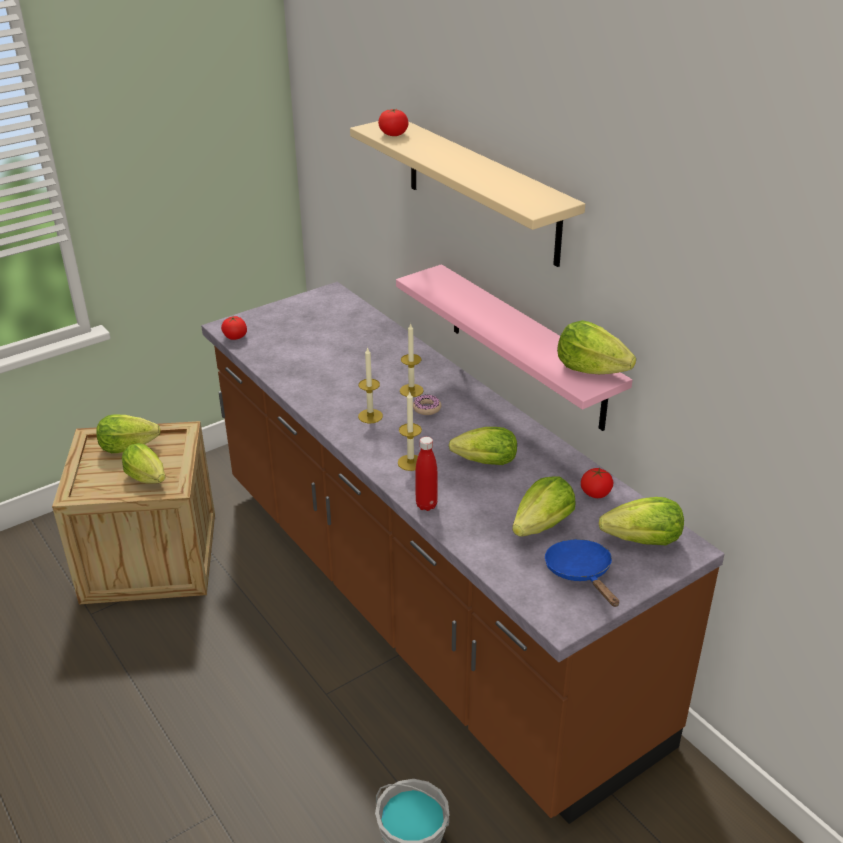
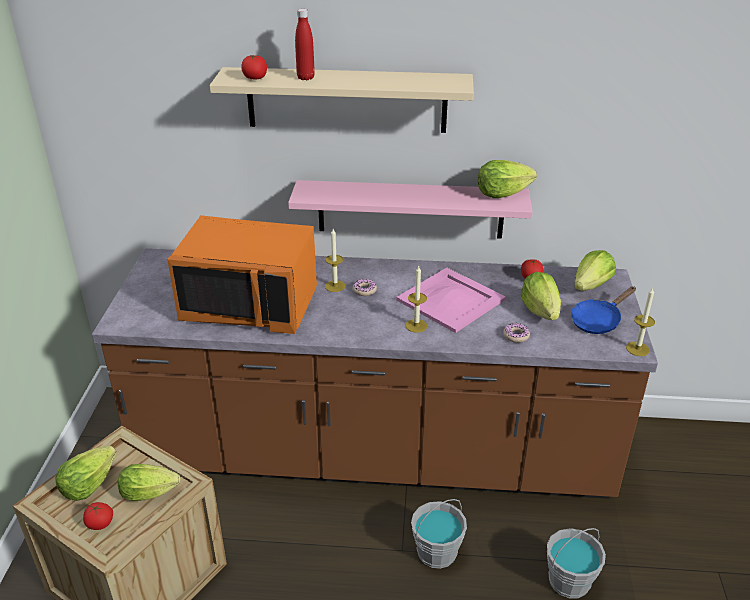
camera: 50 degrees left, 0 degrees up
(235, 337) = (141, 325): tomato -> tomato (100, 524)
(327, 366) = (251, 304): none -> orange microwave
(348, 719) = (436, 551): none -> grey bucket
(370, 416) = (340, 316): candle -> candle (637, 349)
(426, 505) = (470, 342): red bottle -> red bottle (305, 78)
(474, 529) = (516, 336): none -> donut
(482, 462) = (451, 300): lettuce -> pink tray
(581, 573) = (598, 320): blue frying pan -> blue frying pan turned 60 degrees counterclockwise

